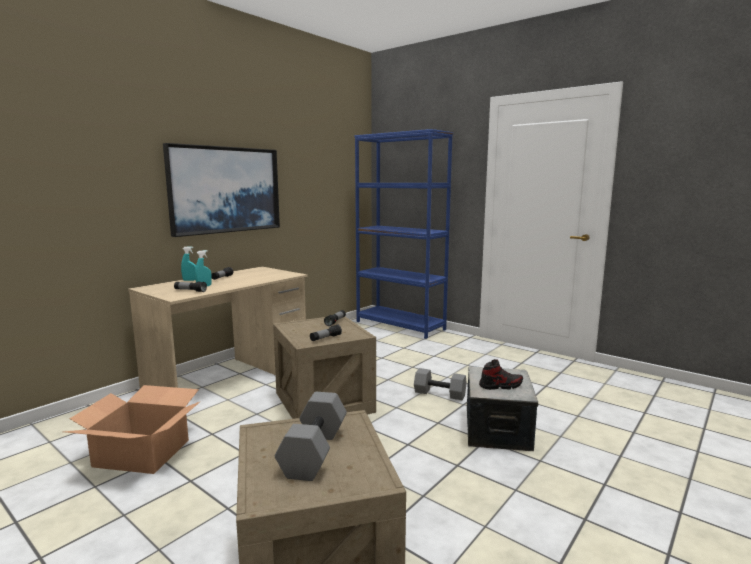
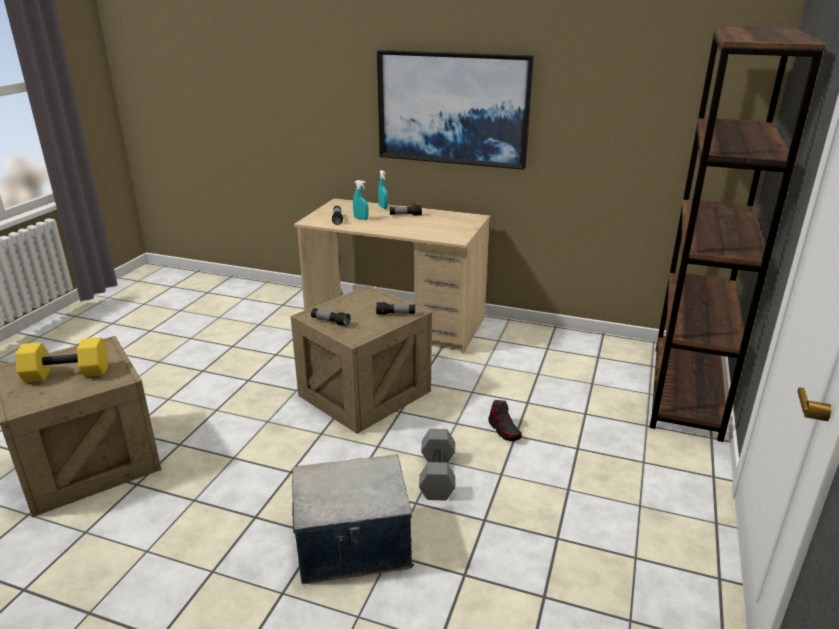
camera: 70 degrees right, 15 degrees up
(142, 453) = (237, 337): cardboard box -> none
(315, 452) = (66, 374): grey dumbbell -> yellow dumbbell
(400, 325) = (685, 390): blue bookcase -> brown bookcase
(500, 386) = (335, 489): shoe -> shoe (504, 430)

